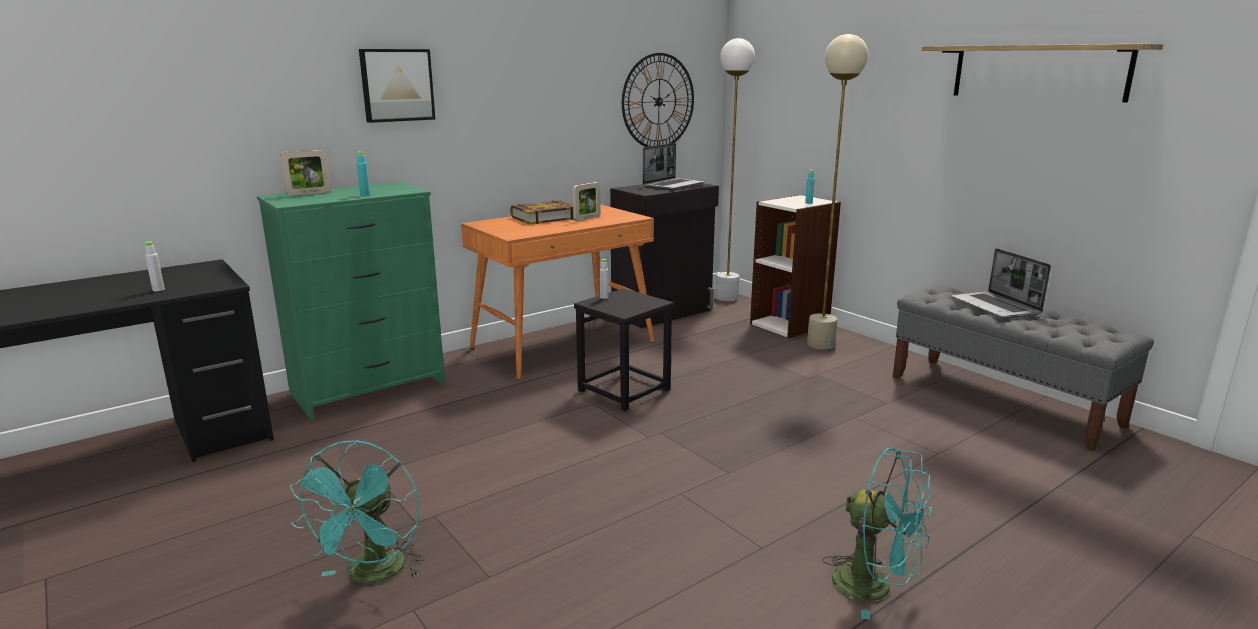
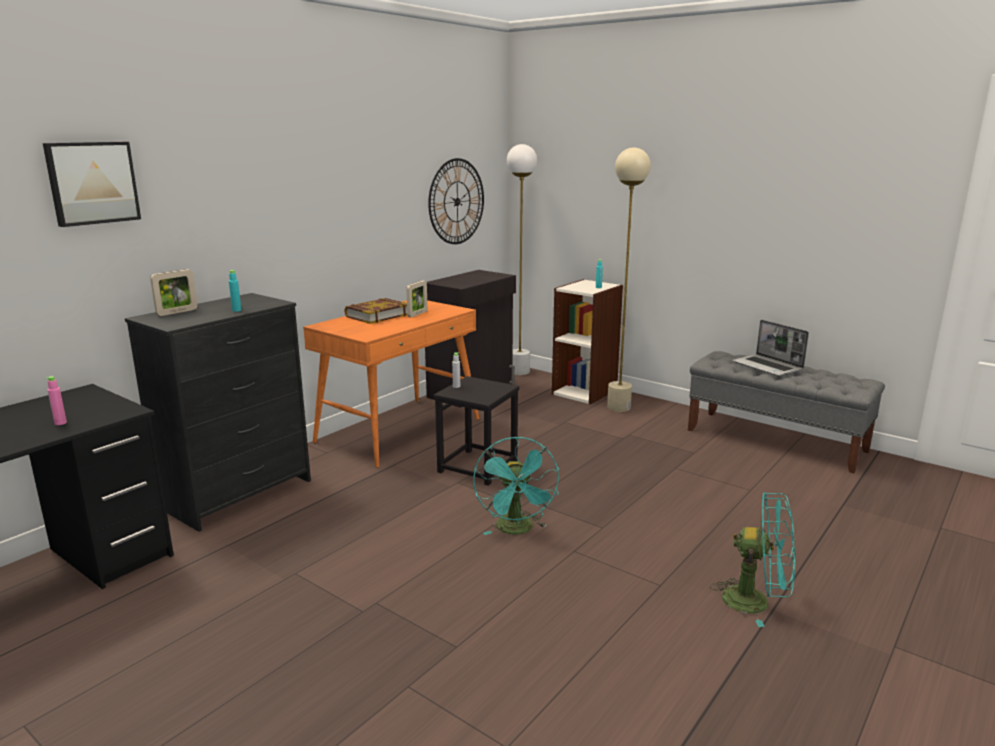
camera: 15 degrees left, 0 degrees up
(158, 289) = (60, 423): grey bottle -> pink bottle
(369, 389) = (238, 494): green dresser -> black dresser
(373, 576) = (354, 664): turquoise fan -> turquoise fan (517, 530)
(396, 85) = (244, 201): picture -> picture (92, 183)
(673, 185) = (476, 276): laptop -> none
(1038, 72) = (786, 180): shelf -> none

